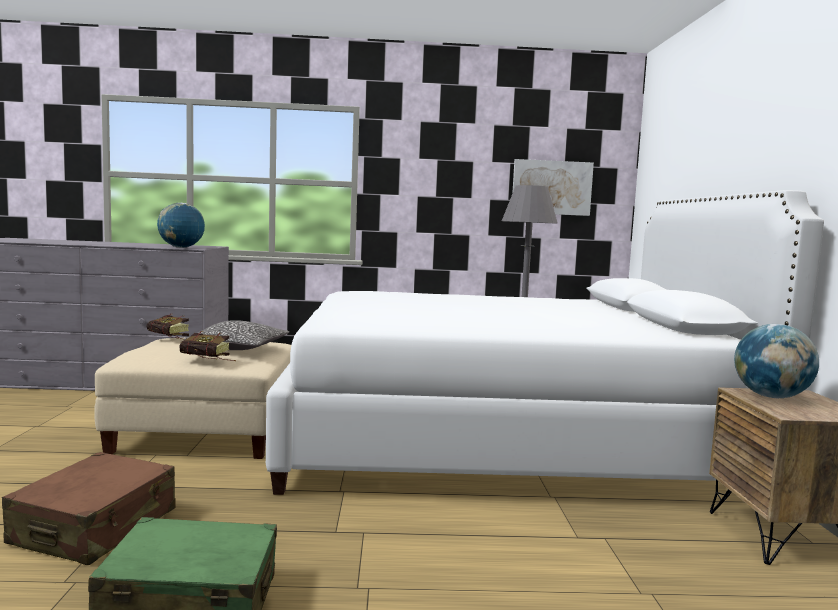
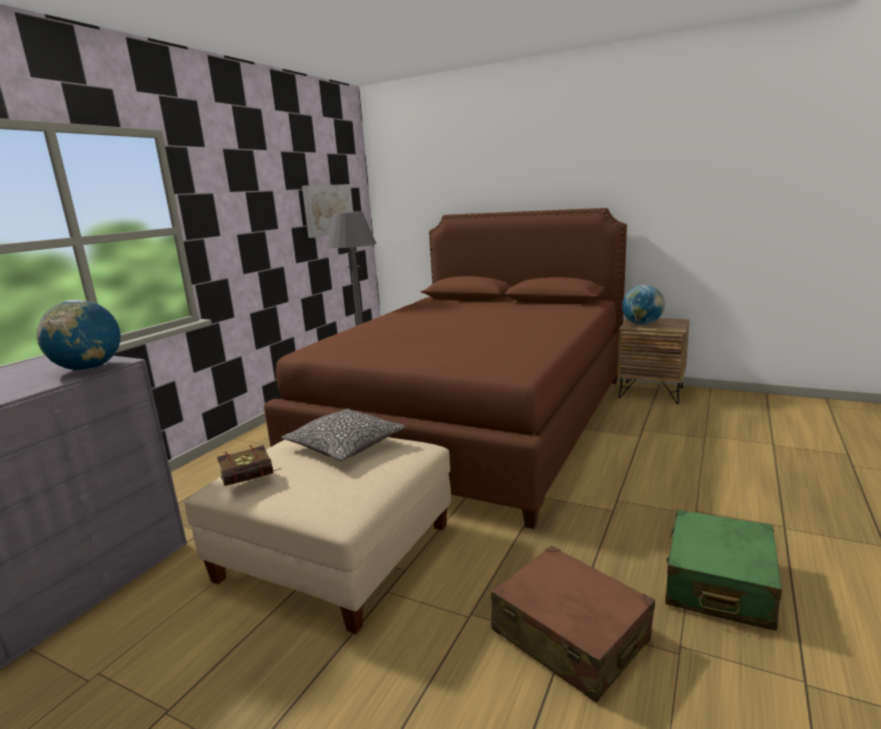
camera: 60 degrees left, 10 degrees up
(209, 360) = (398, 462): book -> none
(501, 439) = (473, 421): white bed -> brown bed

